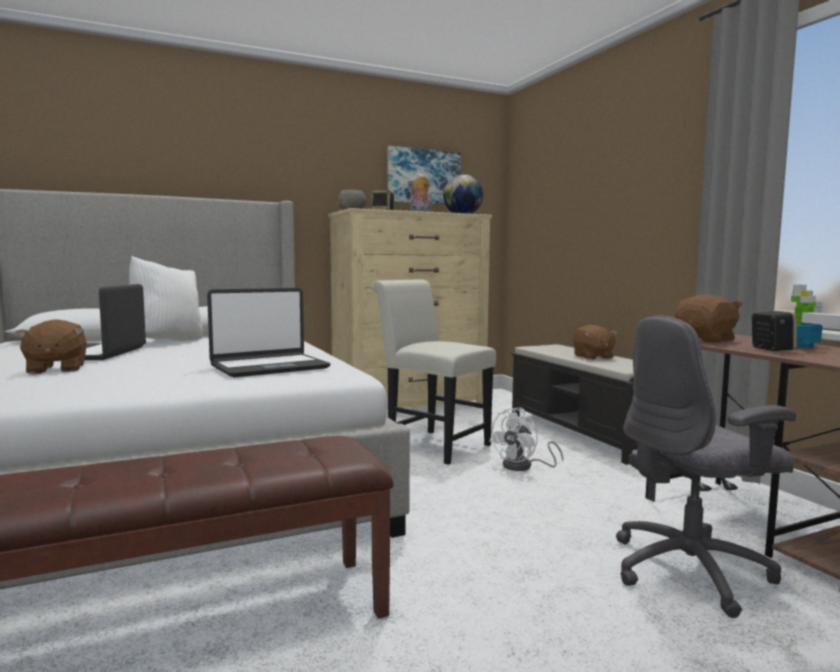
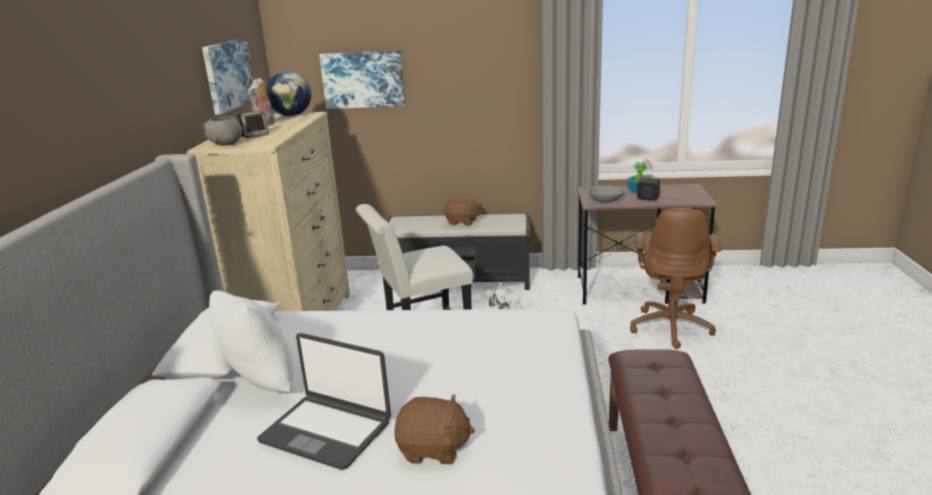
camera: 60 degrees left, 15 degrees up
(269, 367) = (501, 340): laptop -> none
(558, 194) = (363, 79): none -> picture
(691, 571) = (671, 327): grey office chair -> brown office chair
(705, 340) = (606, 200): brown plush toy -> grey bowl

